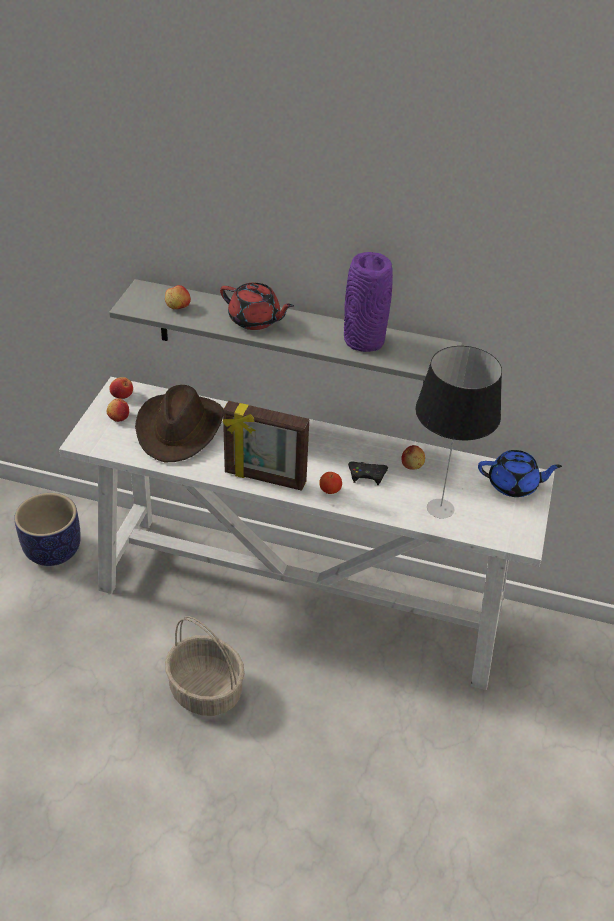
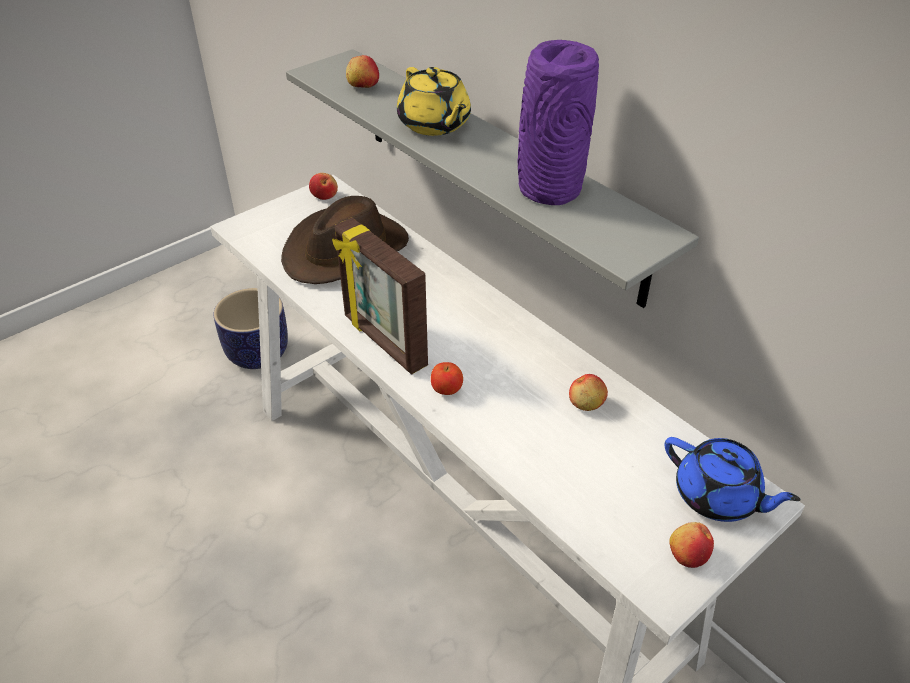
camera: 35 degrees right, 0 degrees up
(118, 417) = (297, 216): apple -> apple (687, 554)
(207, 690) = (274, 574): basket -> none
(255, 320) = (434, 124): red teapot -> yellow teapot
(367, 475) = (513, 390): black game controller -> none
(441, 509) = (576, 481): table lamp -> none

